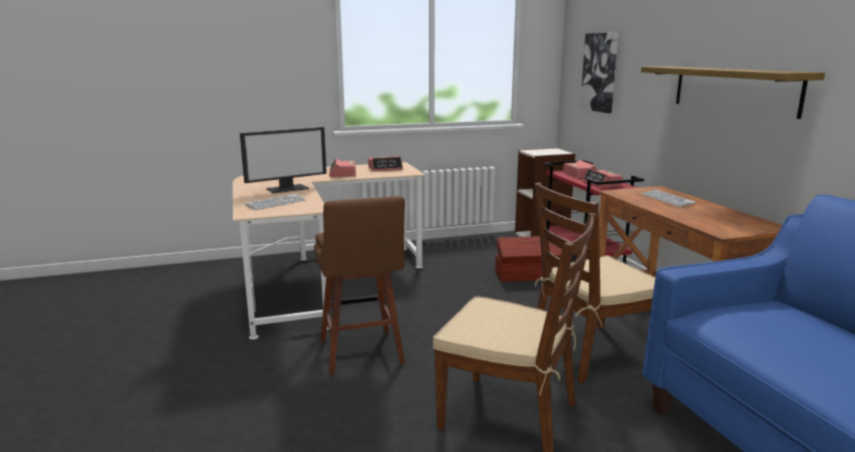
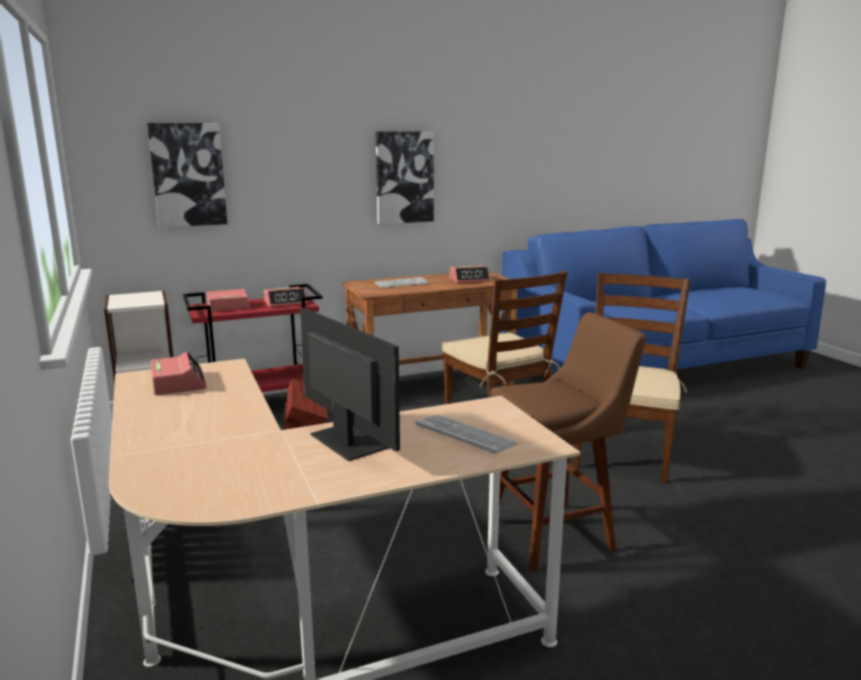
camera: 95 degrees left, 0 degrees up
(342, 174) = (213, 411): alarm clock -> alarm clock (469, 280)
(734, 89) = (404, 177): shelf -> picture

